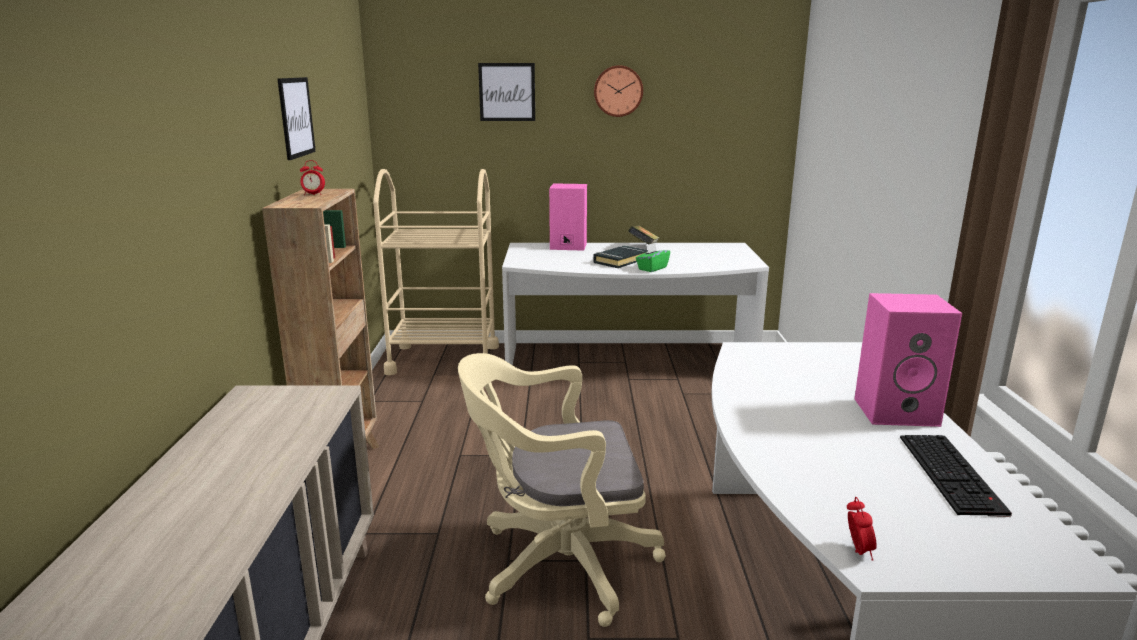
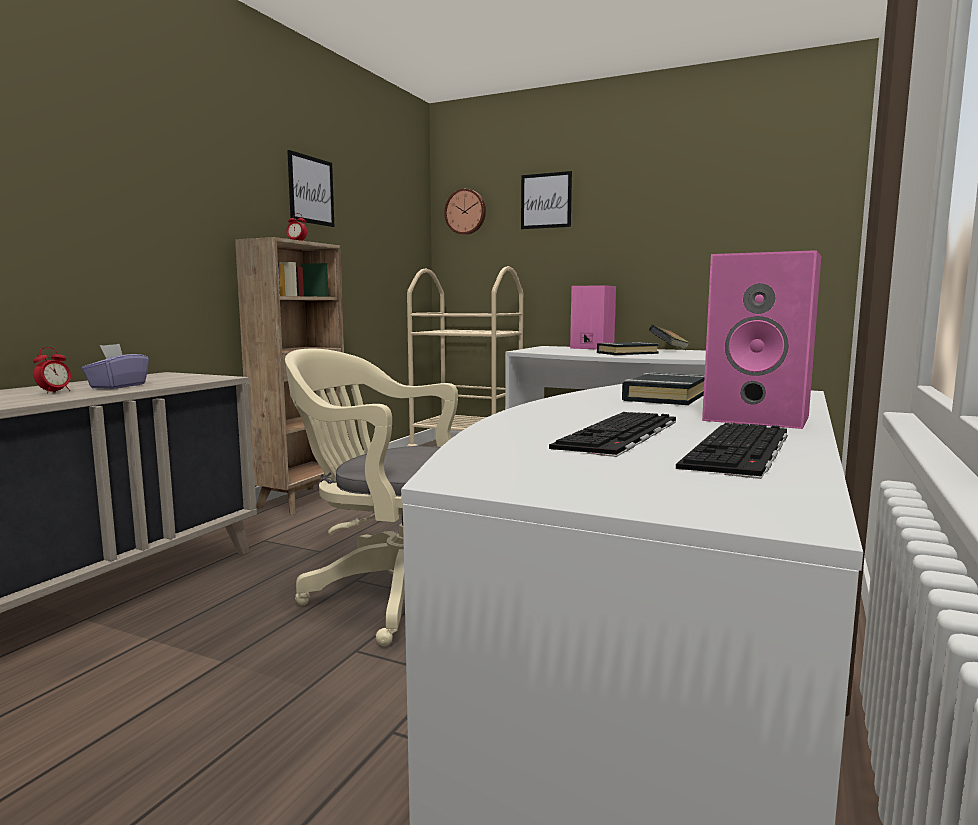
camera: 25 degrees right, 10 degrees down
(269, 442) = (117, 386): none -> purple tissue box
(618, 91) = (652, 192): wall clock -> wall clock (466, 212)
(652, 268) = (651, 356): green tissue box -> none
(791, 377) = (665, 397): none -> black book
(857, 551) = (468, 469): alarm clock -> alarm clock (55, 392)
(860, 464) = (621, 435): none -> keyboard

